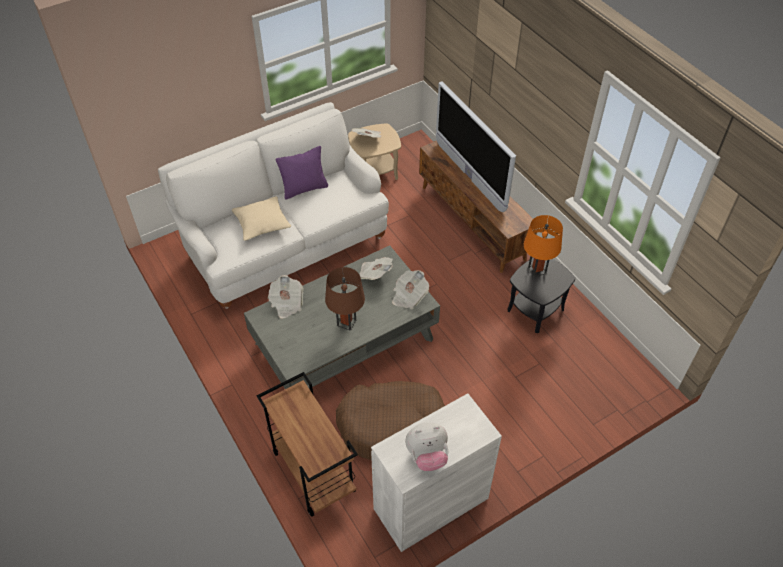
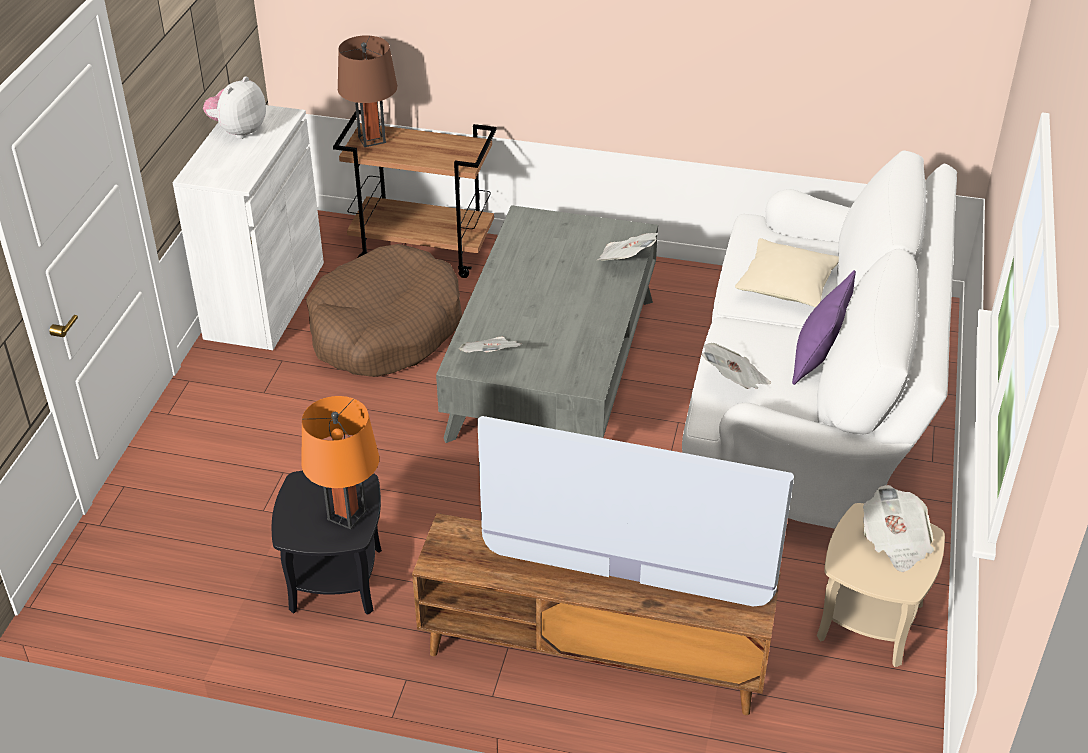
camera: 135 degrees right, 10 degrees down
(346, 322) = (527, 285): brown table lamp -> brown table lamp (372, 139)
(375, 274) = (570, 353): newspaper -> newspaper (734, 381)

